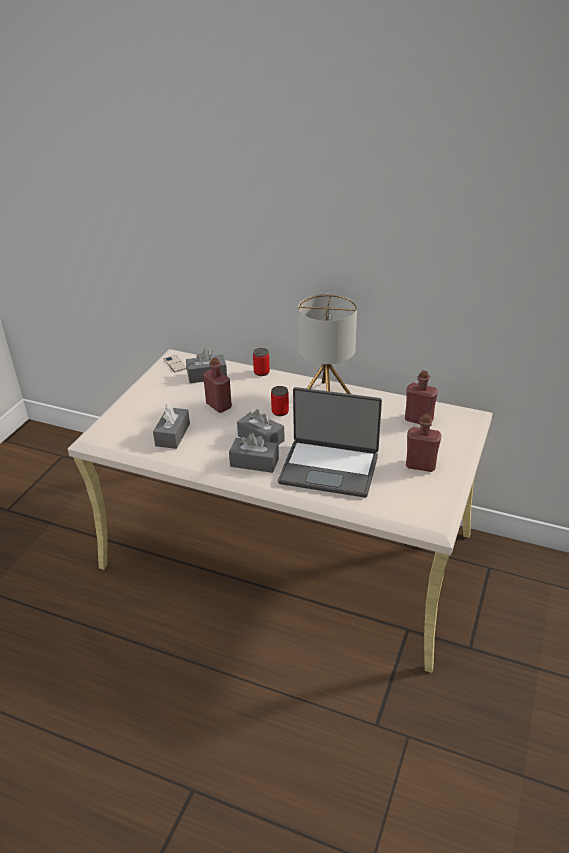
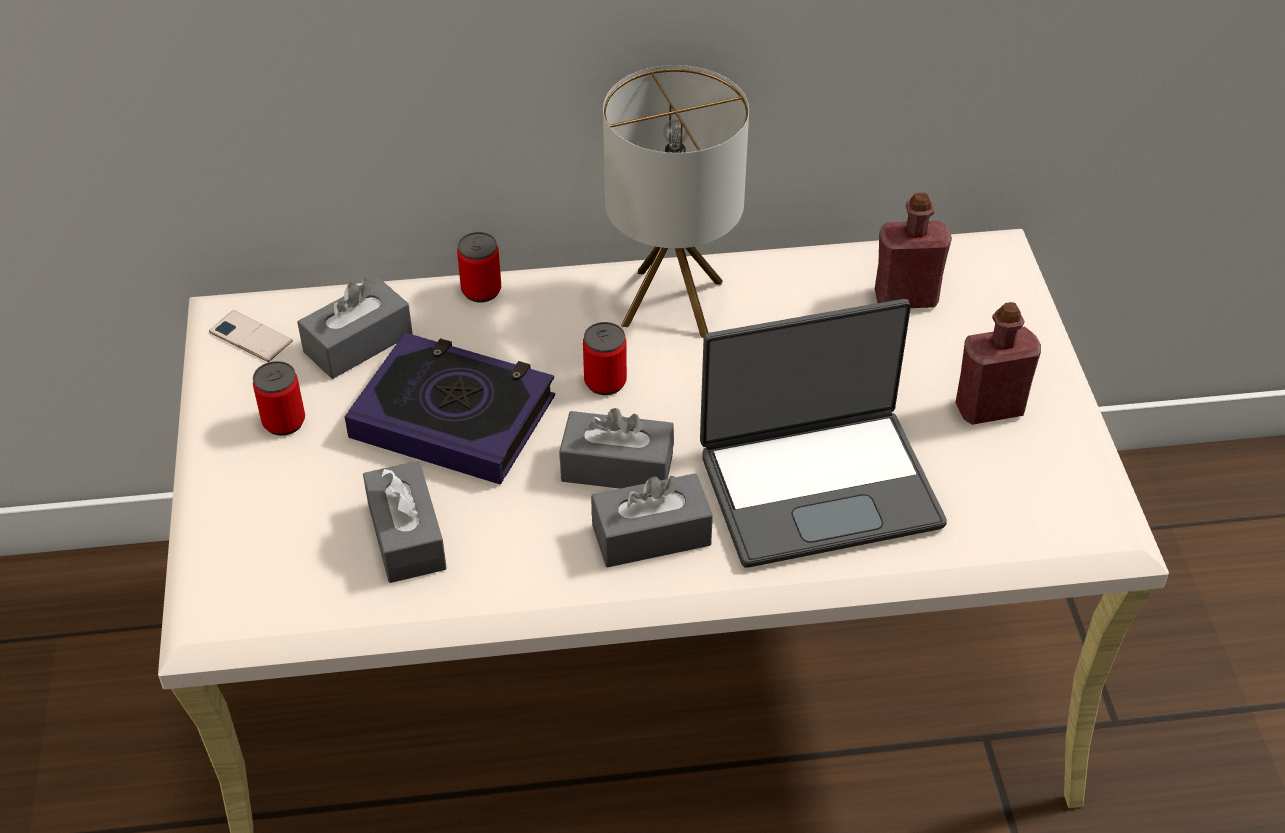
camera: 30 degrees left, 10 degrees up
(164, 390) = (284, 421): none -> can
(219, 406) = (453, 417): red bottle -> book

